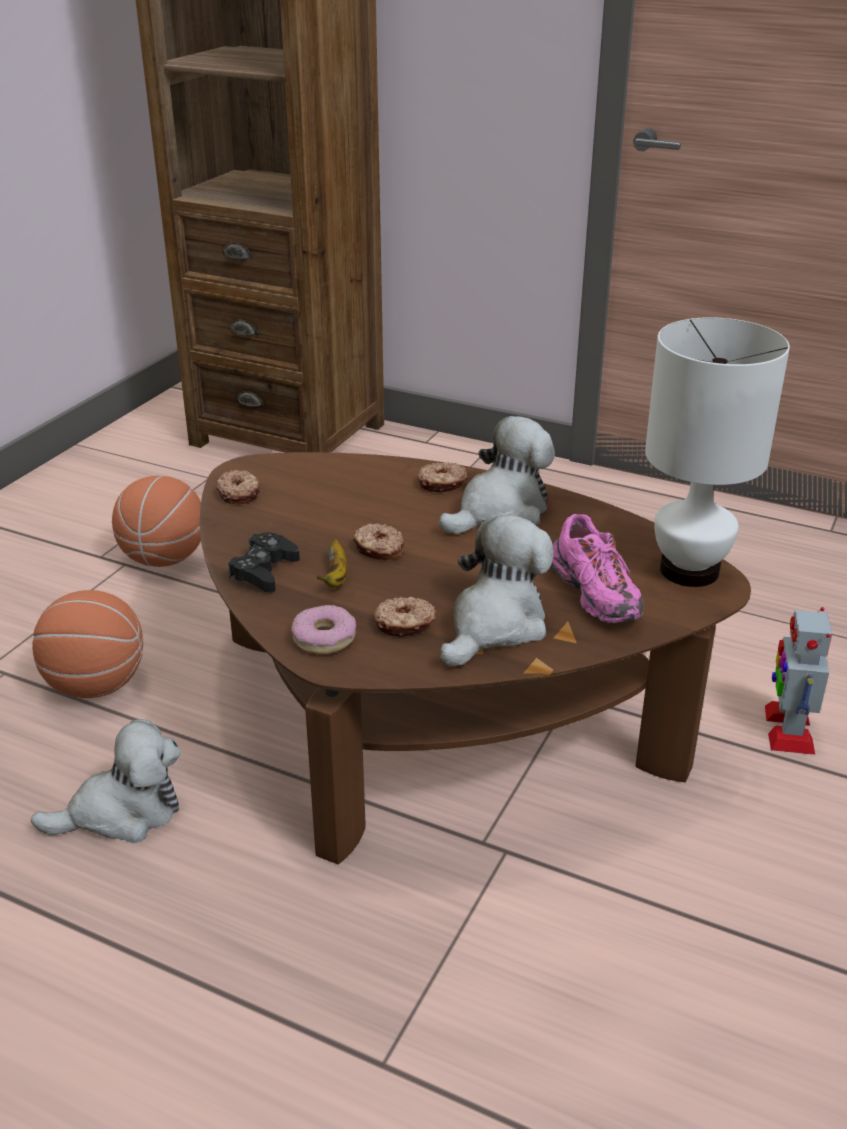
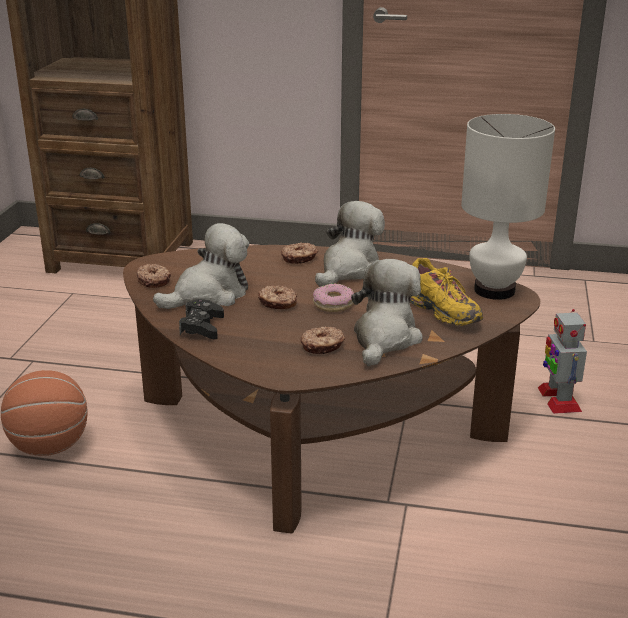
camera: 15 degrees left, 5 degrees down
(122, 813) = (112, 528): plush toy -> plush toy (209, 295)
(164, 558) = (63, 352): basketball -> none
(324, 638) = (270, 362): donut -> donut (333, 304)
(335, 577) = (256, 324): banana -> none
(595, 595) = (441, 312): pink shoe -> yellow shoe

